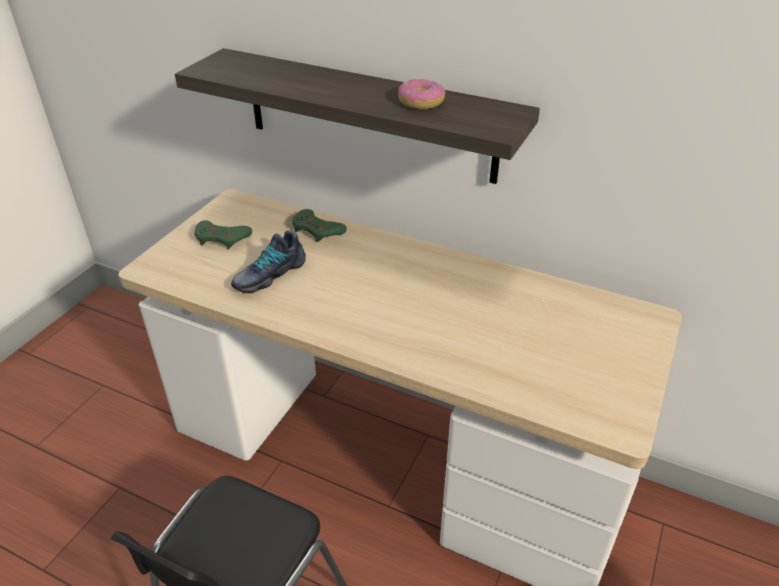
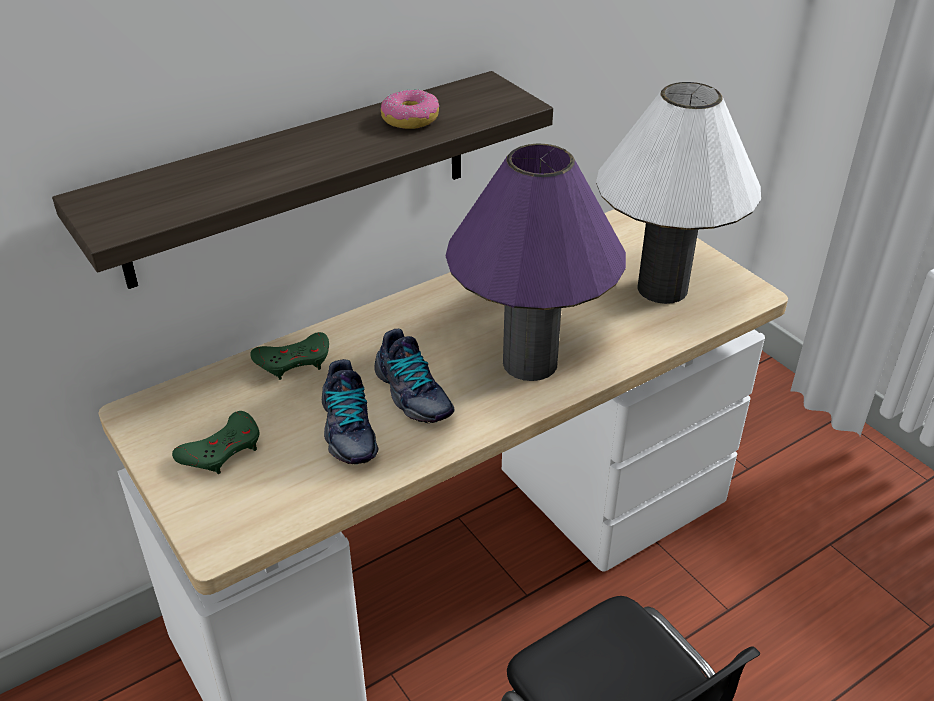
camera: 60 degrees left, 0 degrees up
(322, 286) = (412, 394): none -> shoe
(399, 326) = (530, 363): none -> purple table lamp
(565, 366) = (662, 288): none -> white table lamp

